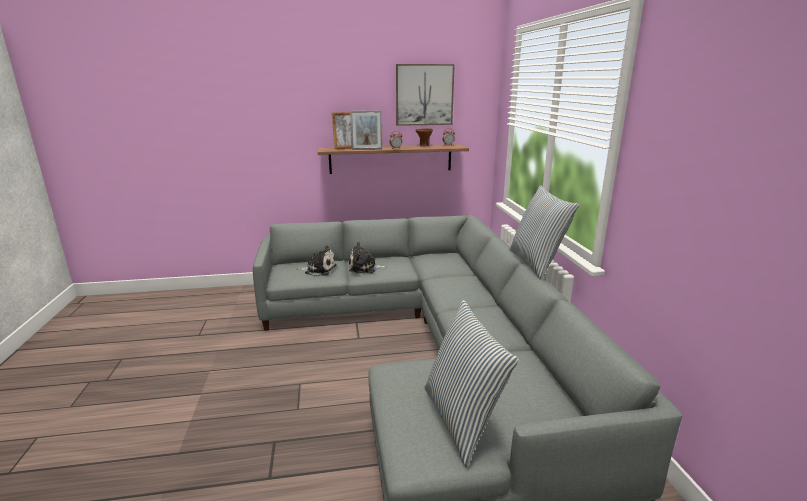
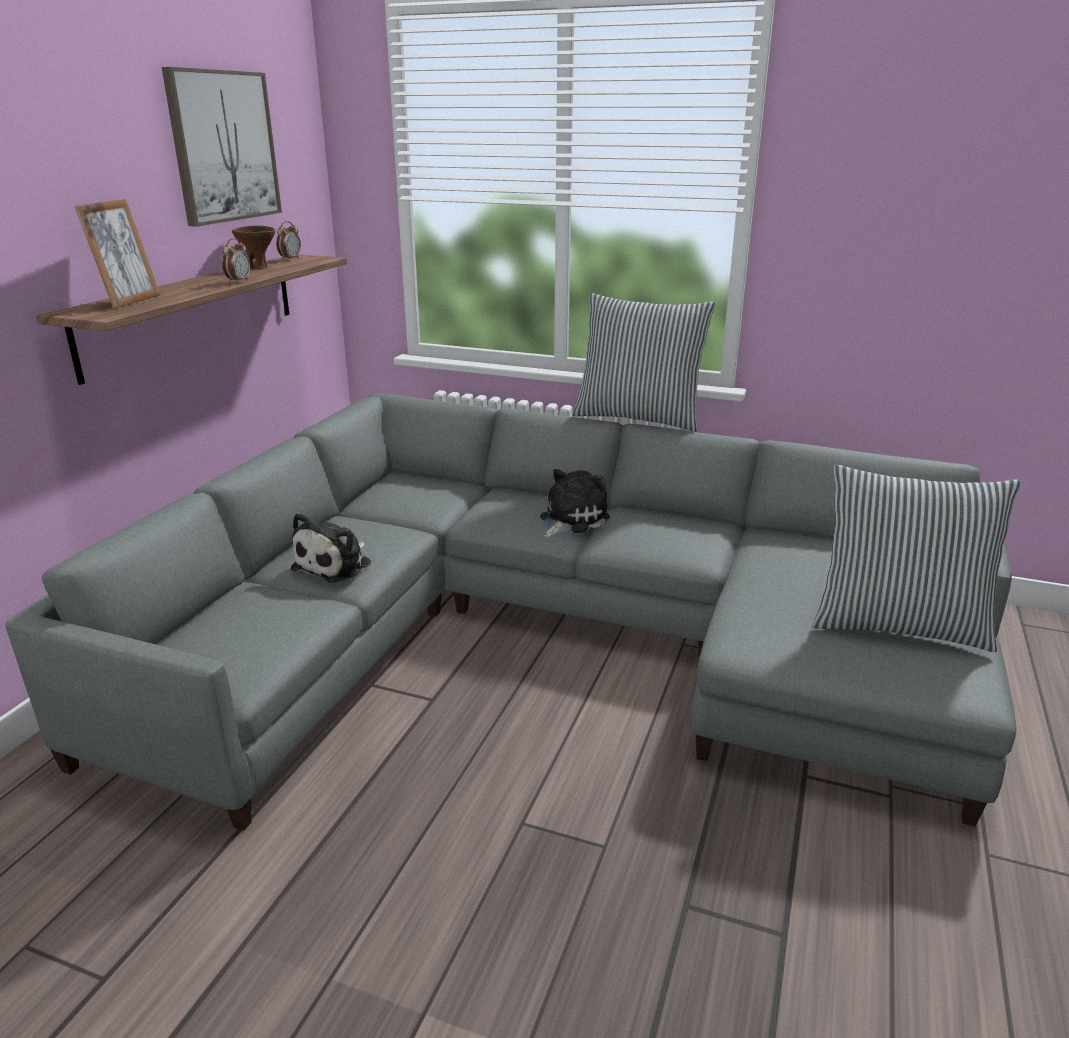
camera: 60 degrees left, 5 degrees up
(319, 269) = (264, 616): plush toy -> plush toy (570, 520)
(367, 149) = (191, 294): picture frame -> none

